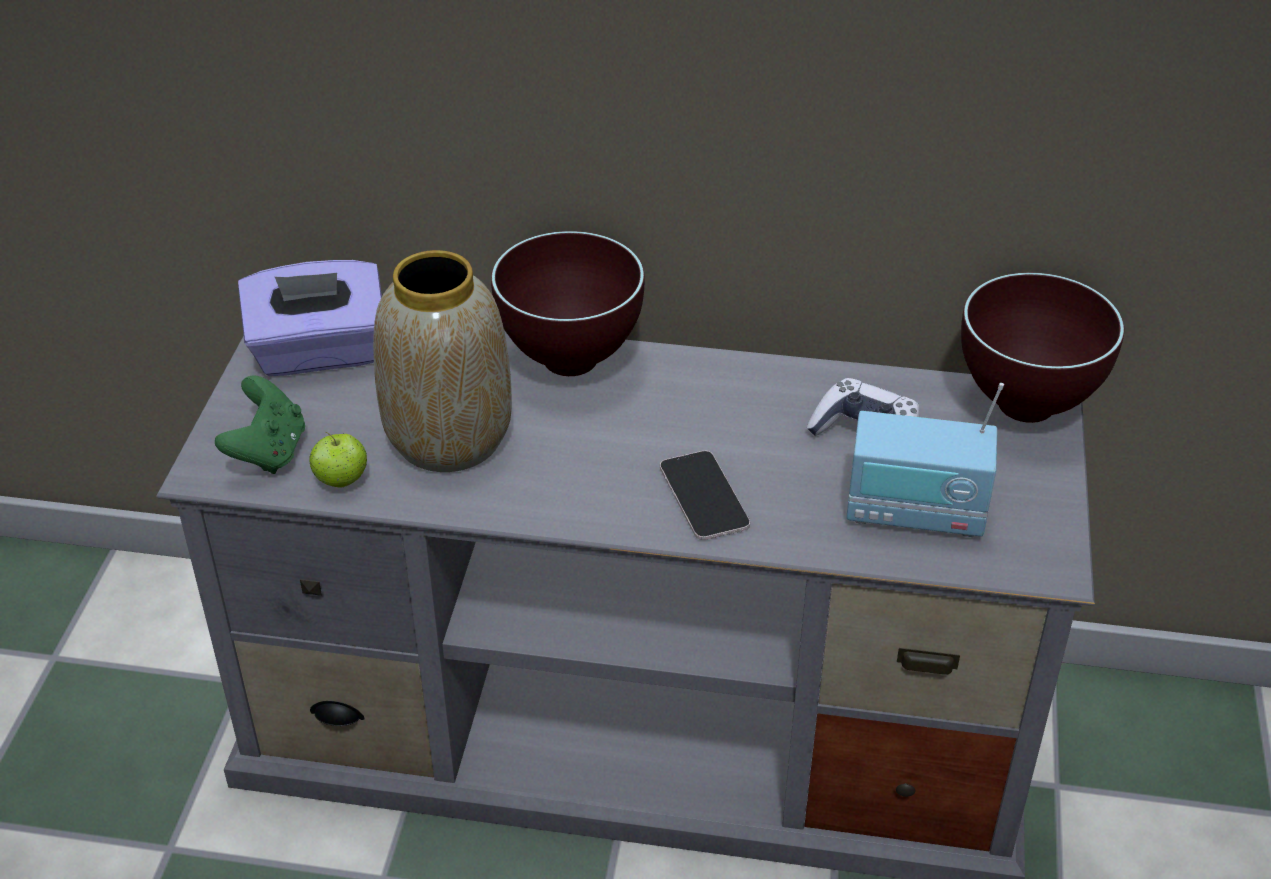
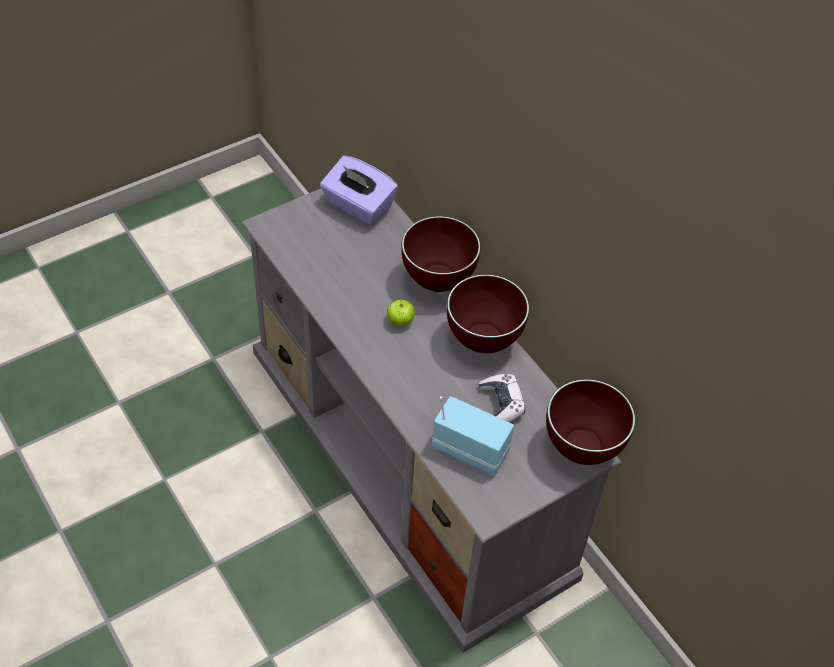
camera: 45 degrees right, 10 degrees up
(268, 452) = (292, 233): green game controller -> none
(341, 481) = (300, 265): apple -> apple (400, 321)
(448, 437) = (354, 277): vase -> none
(704, 496) = (406, 376): phone -> none
(730, 383) = (482, 340): none -> brown bowl
(915, 513) = (470, 450): radio -> radio turned 150 degrees clockwise

